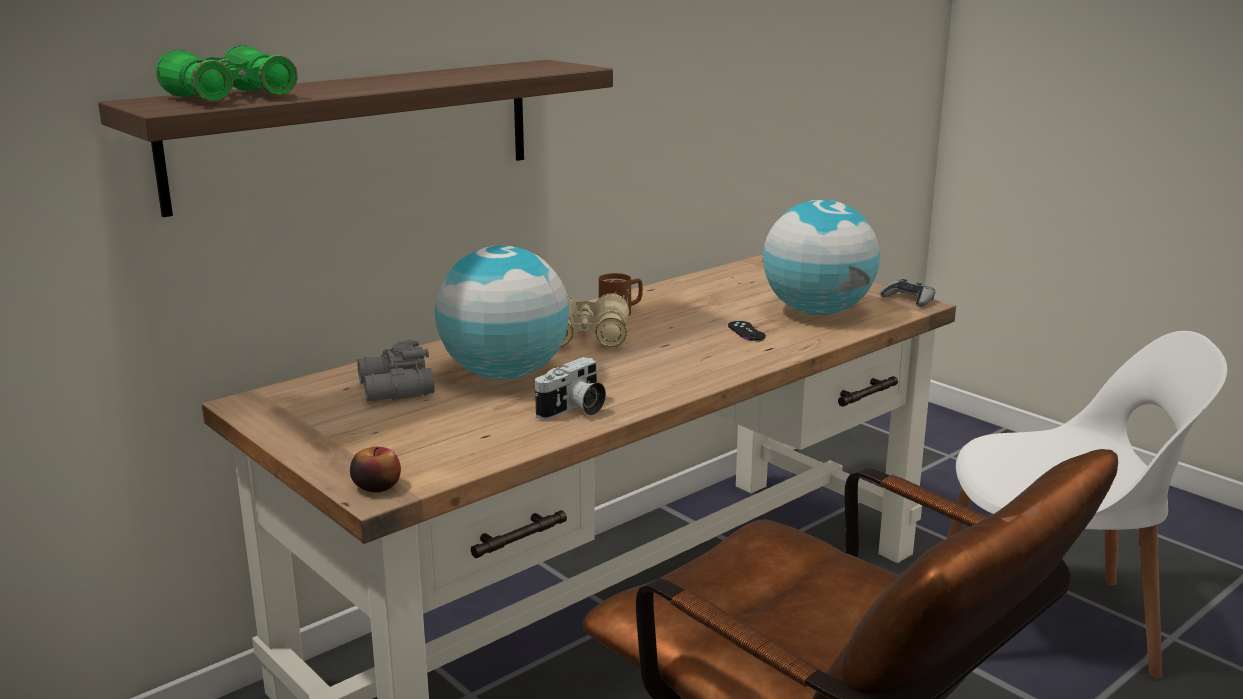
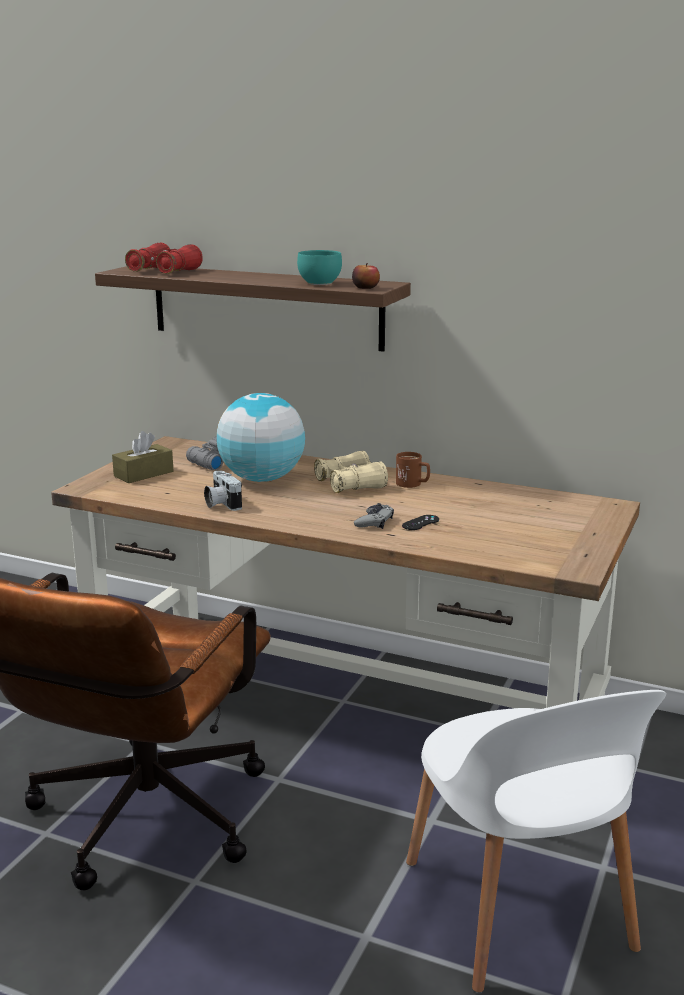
camera: 65 degrees right, 0 degrees up
(230, 97) = (164, 271): green binoculars -> red binoculars
(375, 440) = (143, 474): none -> brown tissue box
(377, 486) = (88, 486): apple -> apple (365, 287)
(500, 72) = (320, 283): none -> turquoise bowl
(574, 410) = (221, 503): camera -> camera turned 45 degrees clockwise
(817, 312) = (499, 538): globe -> none
(909, 299) = (586, 565): grey game controller -> grey game controller (374, 521)

